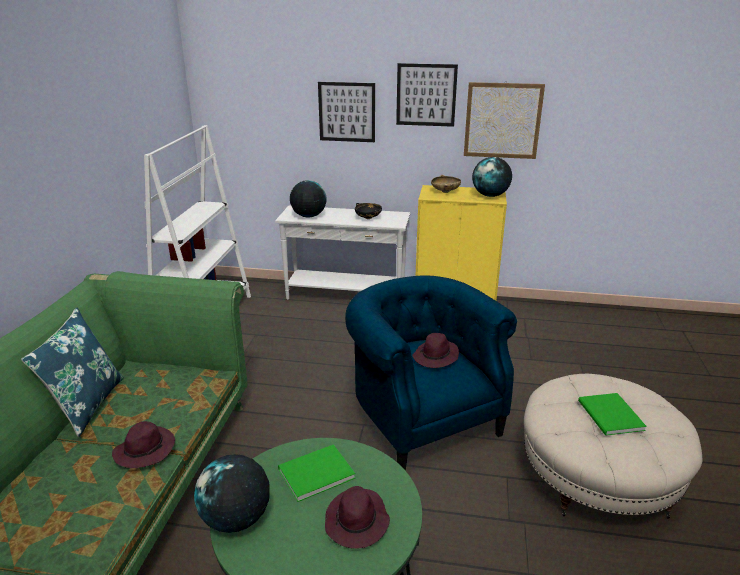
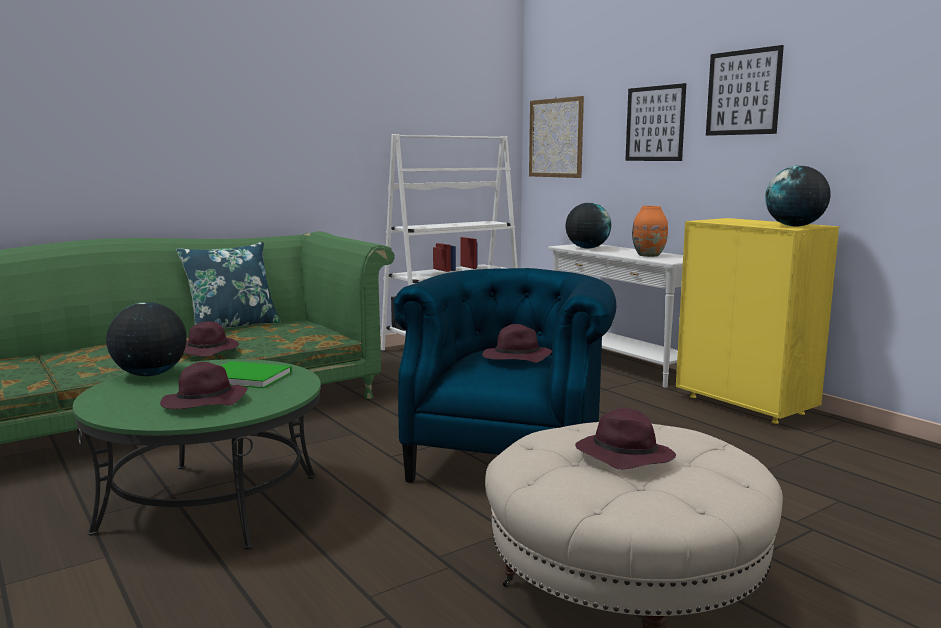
camera: 45 degrees right, 15 degrees down
(368, 218) = (649, 255): black bowl -> orange vase
(445, 191) = (740, 221): beige bowl -> none
(502, 119) = (844, 119): picture -> picture (556, 137)
(610, 416) = (622, 456): green book -> purple hat

